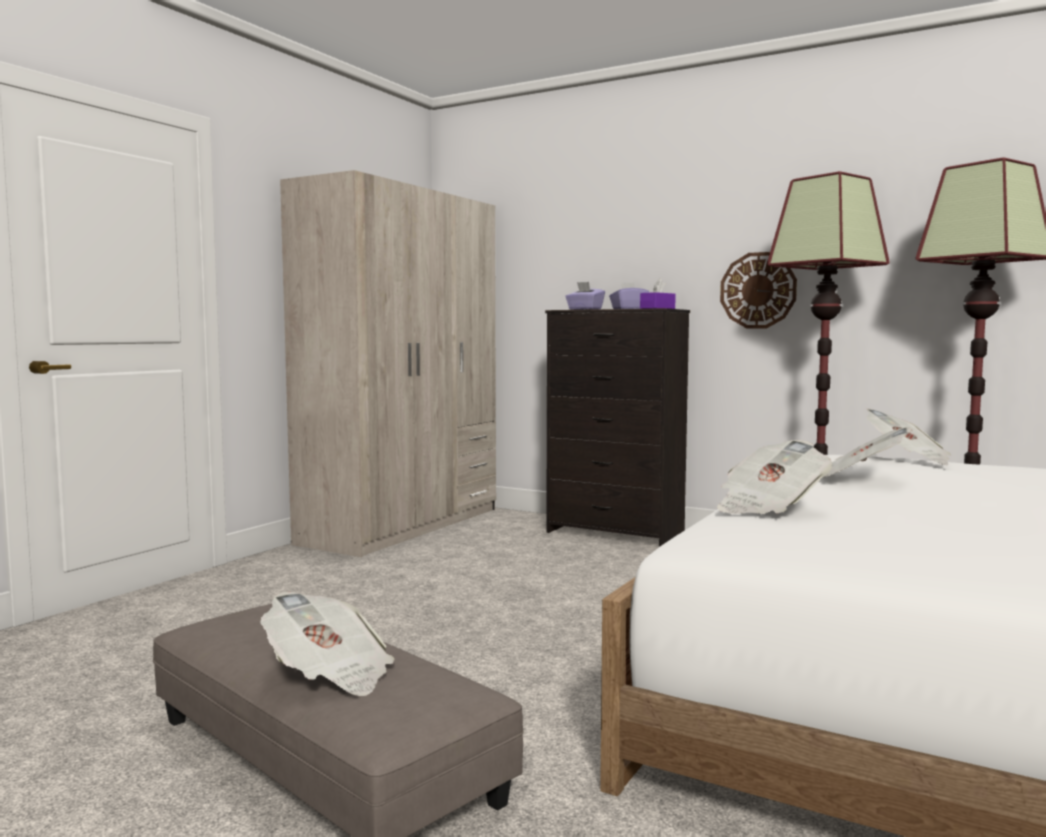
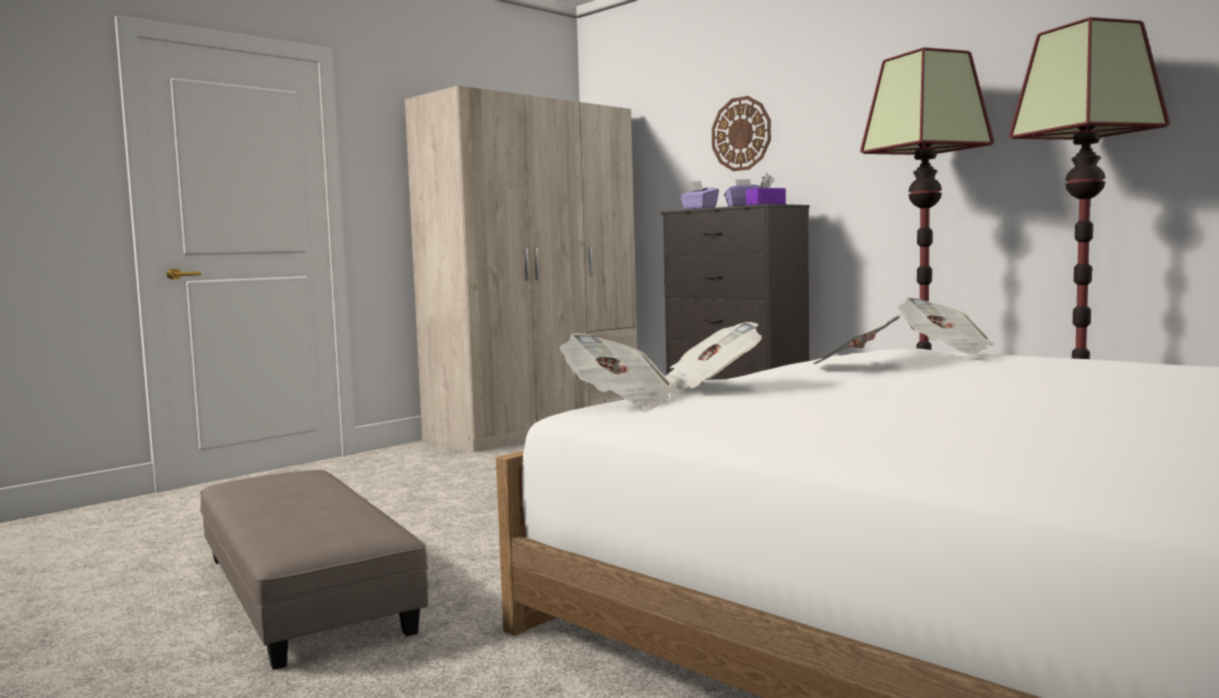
camera: 15 degrees right, 0 degrees up
(330, 675) = (288, 515): newspaper -> newspaper (619, 401)
(758, 290) = (877, 180): wall clock -> wall clock (741, 134)

